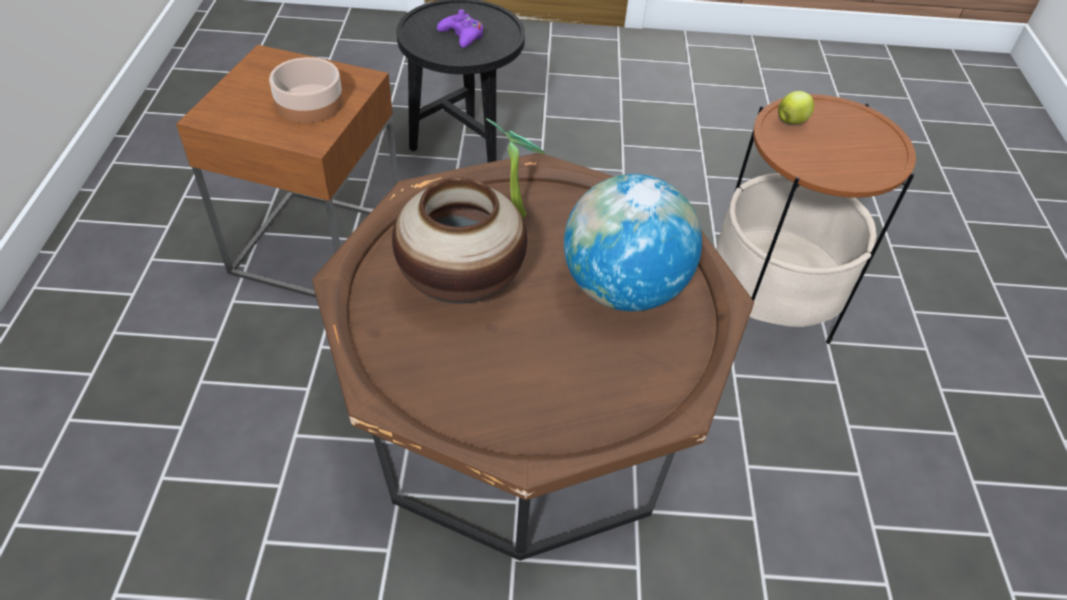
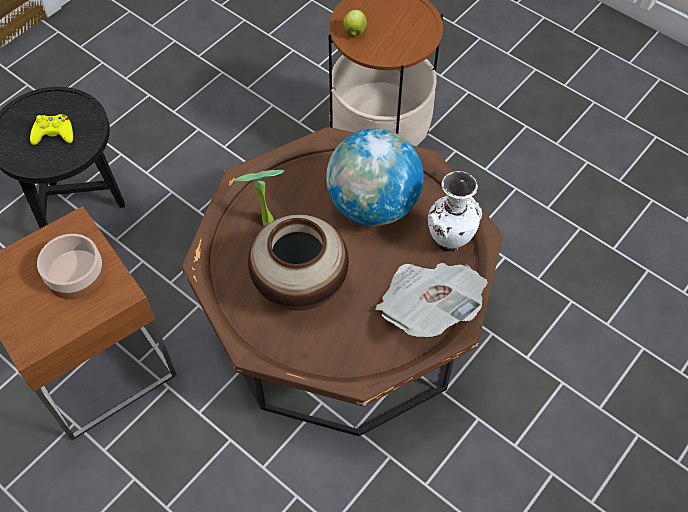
camera: 50 degrees left, 10 degrees up
(462, 36) = (54, 134): purple game controller -> yellow game controller
(533, 413) = (427, 308): none -> newspaper
(648, 384) = (449, 241): none -> white vase

